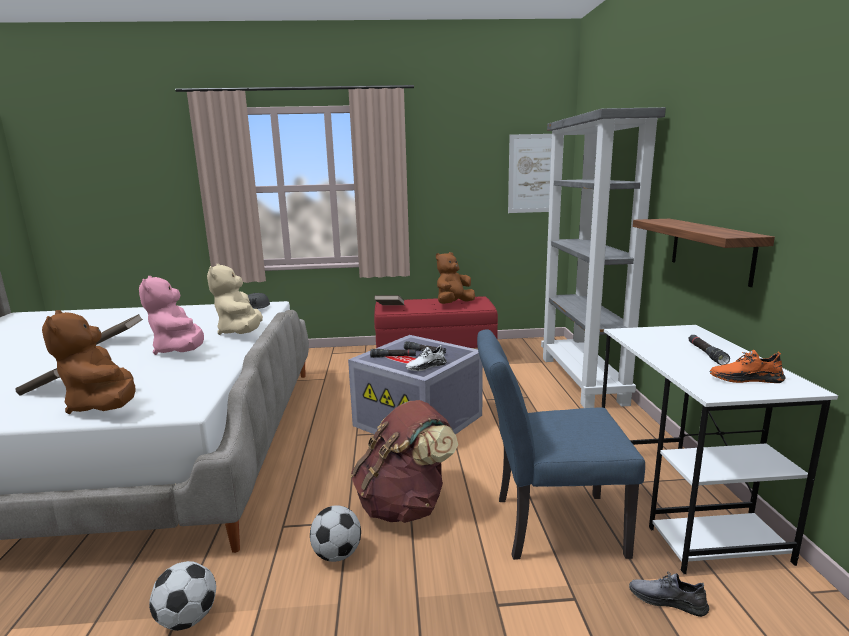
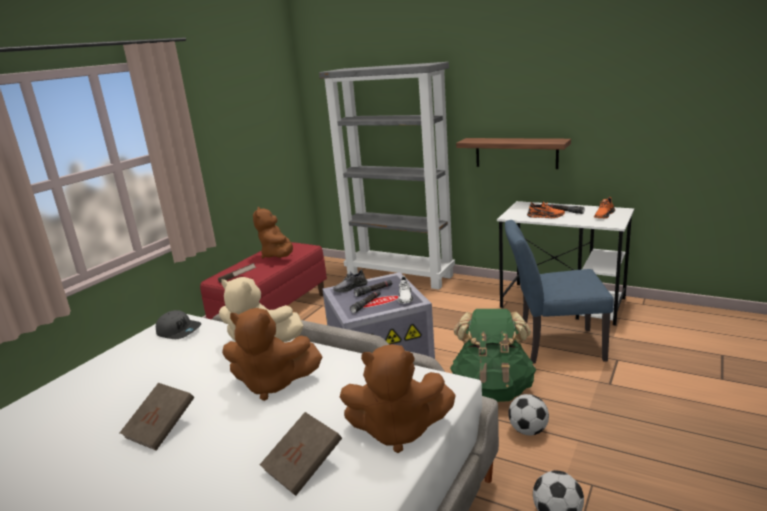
camera: 55 degrees left, 5 degrees up
(180, 351) = (272, 384): pink plush toy -> brown plush toy
(405, 505) = (493, 389): brown backpack -> green backpack
(534, 173) = (279, 116): picture -> none
(547, 525) = (553, 346): blue chair -> blue chair turned 60 degrees clockwise
(663, 347) = (545, 216): none -> orange shoe
(667, 600) = (631, 337): grey shoe -> grey shoe (350, 287)

